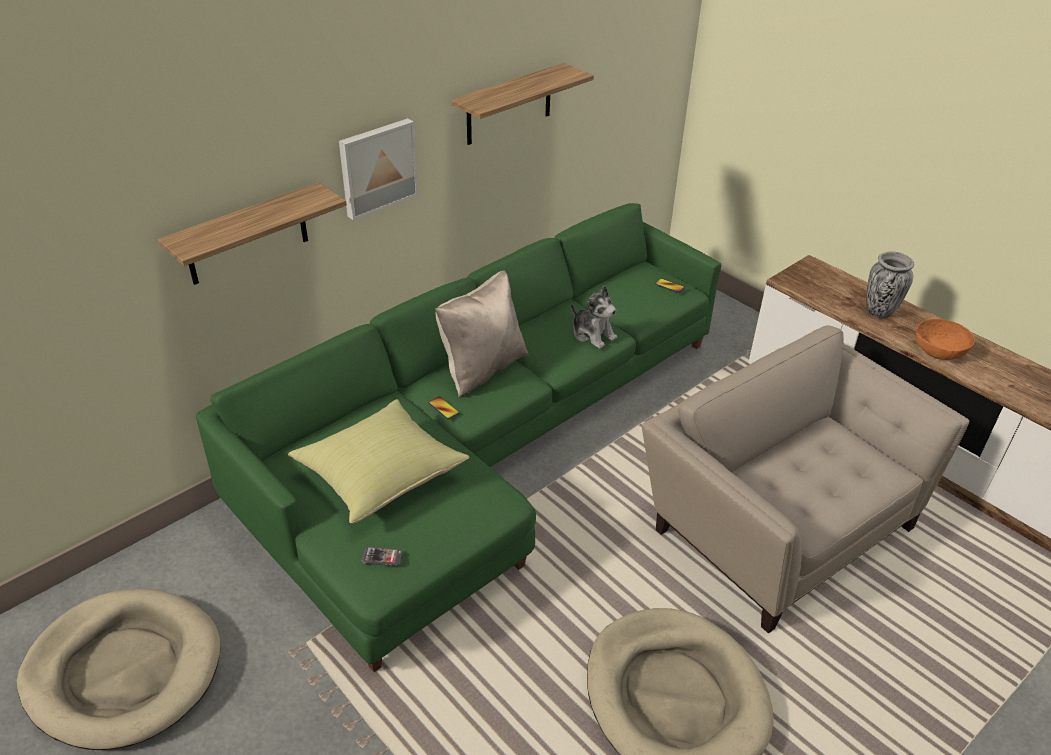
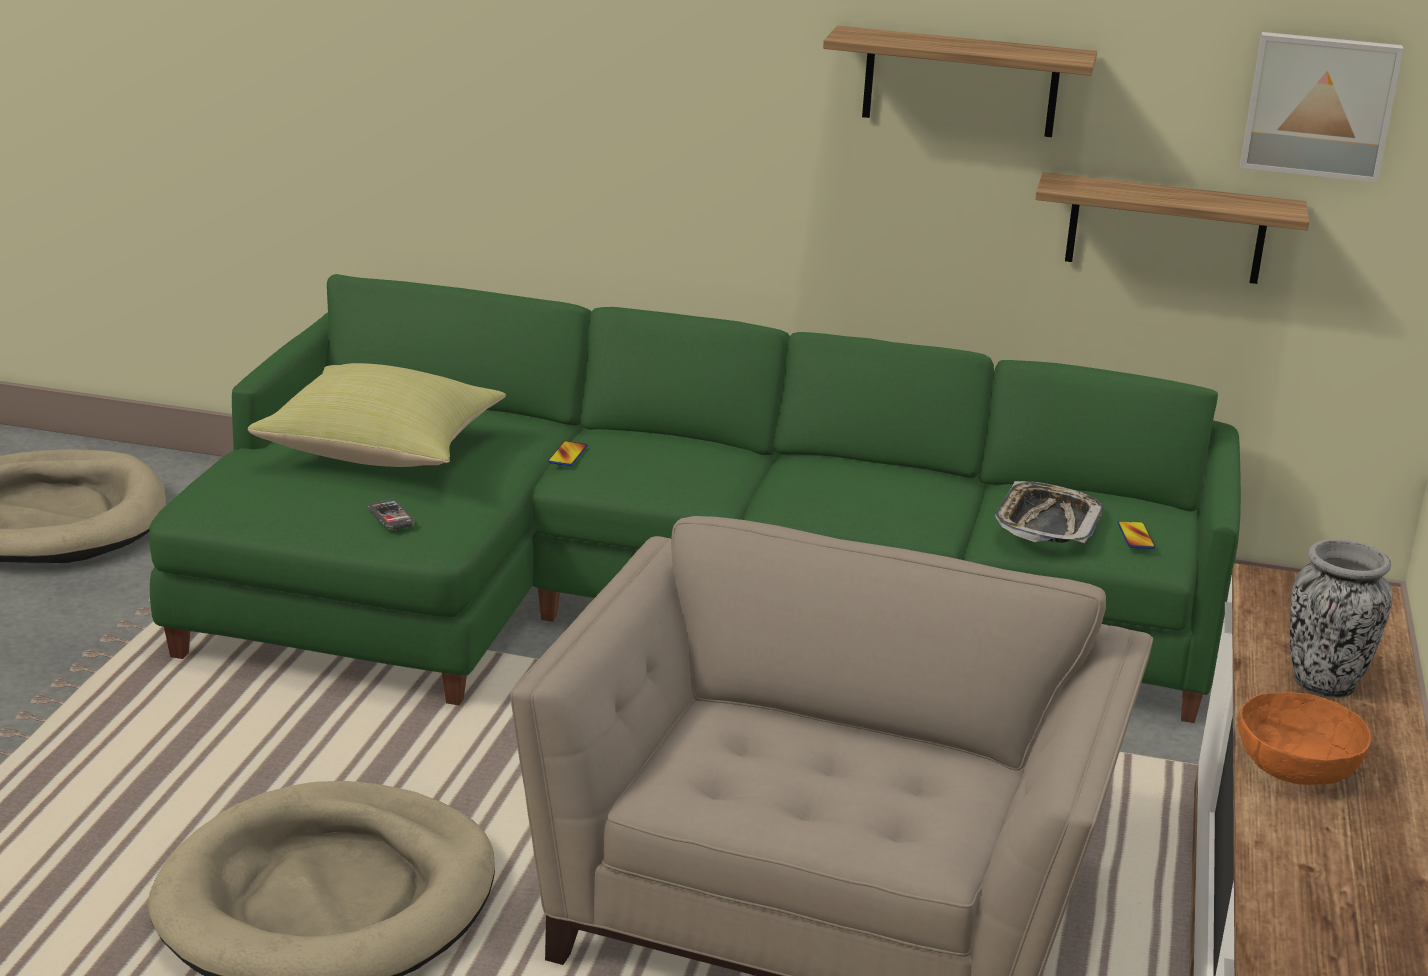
camera: 55 degrees right, 15 degrees down
(247, 235) = (467, 91): shelf -> shelf (1166, 229)
(377, 167) = (686, 82): picture -> picture (1319, 105)
(382, 557) = (242, 491): phone -> phone (391, 517)
(482, 368) = (689, 455): beige pillow -> none
(592, 334) = (897, 510): plush toy -> none
(641, 301) = (1046, 523): none -> tray

